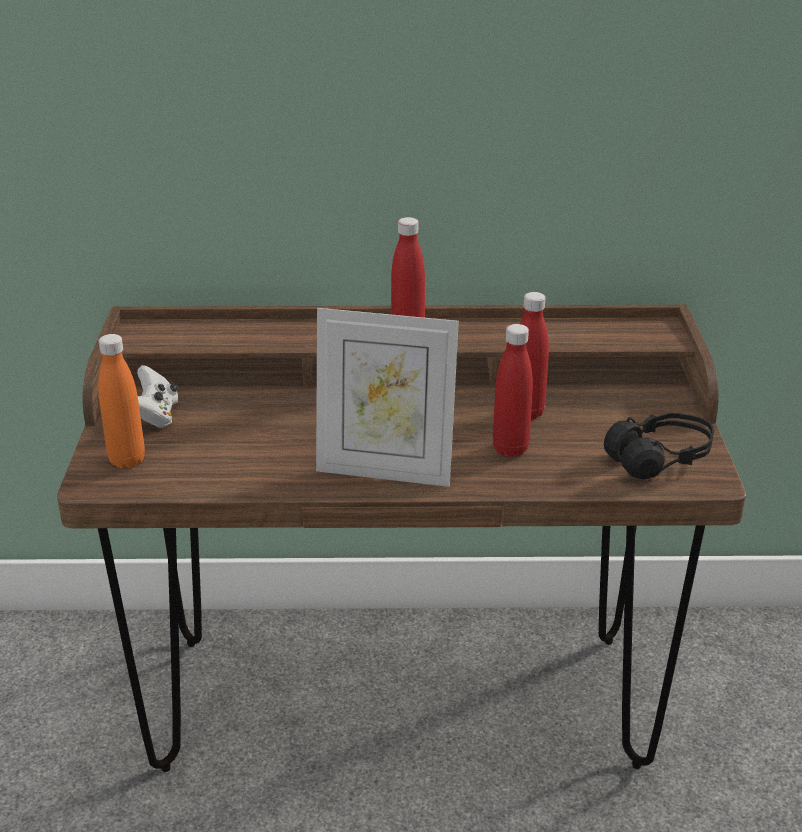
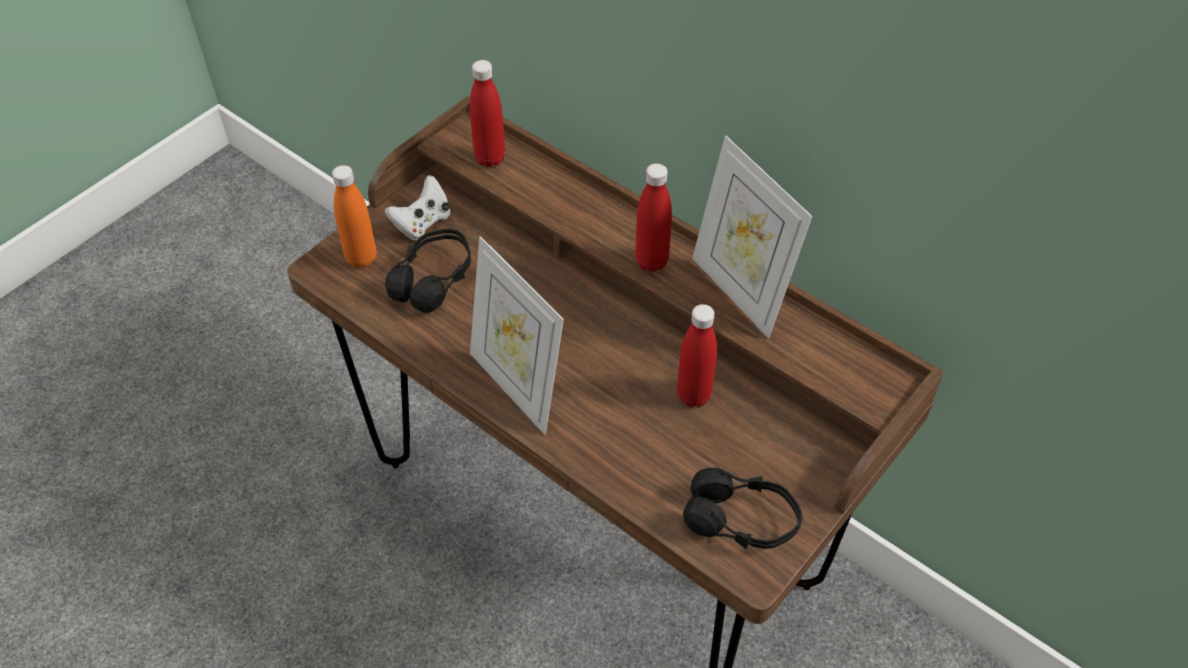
camera: 40 degrees right, 20 degrees up
(217, 444) = (433, 280): none -> black headphones
(495, 326) = (739, 291): none -> picture frame
(510, 449) = (634, 426): red bottle -> red bottle (490, 158)

